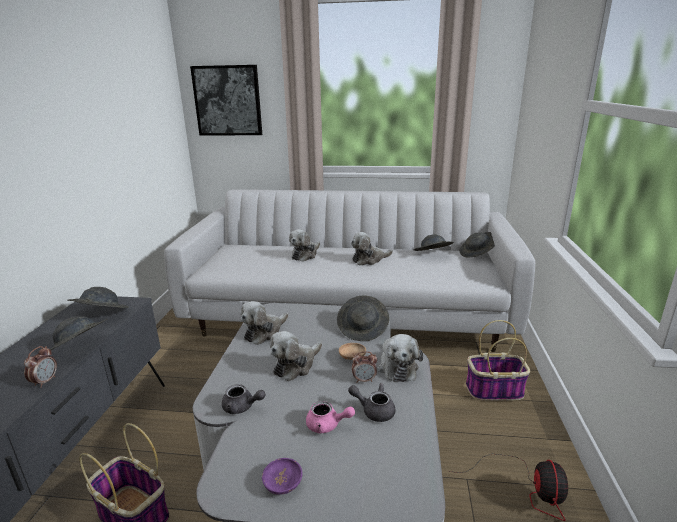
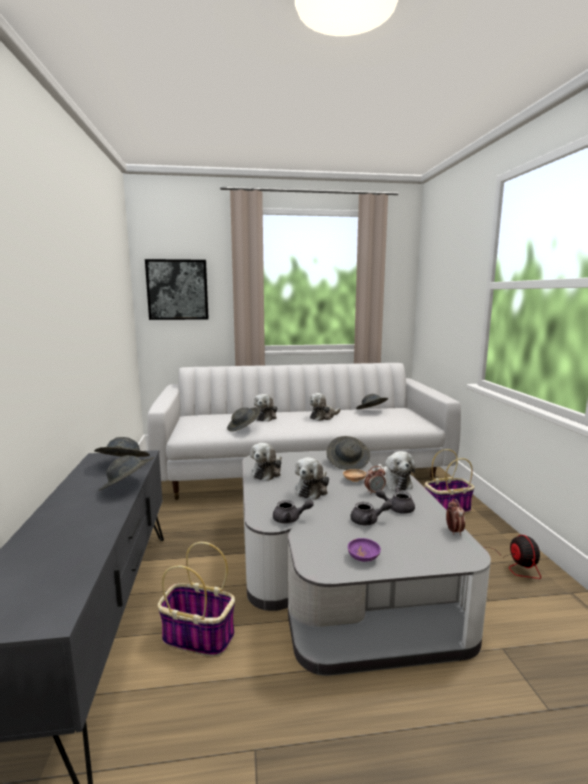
camera: 15 degrees left, 10 degrees down
(45, 381) = (118, 509): alarm clock -> alarm clock (454, 531)
(327, 425) = (368, 521): pink teapot -> grey teapot
(477, 254) = (404, 408): grey hat -> grey hat (244, 428)

